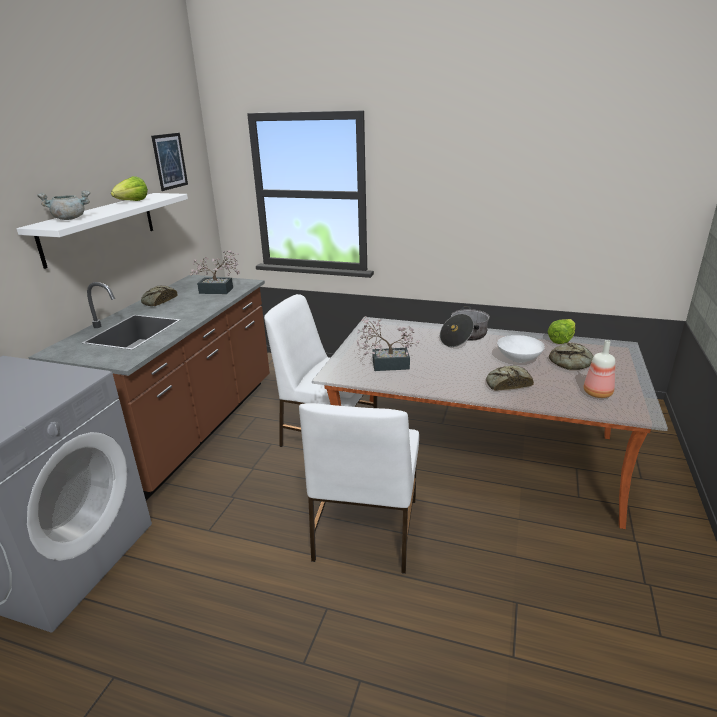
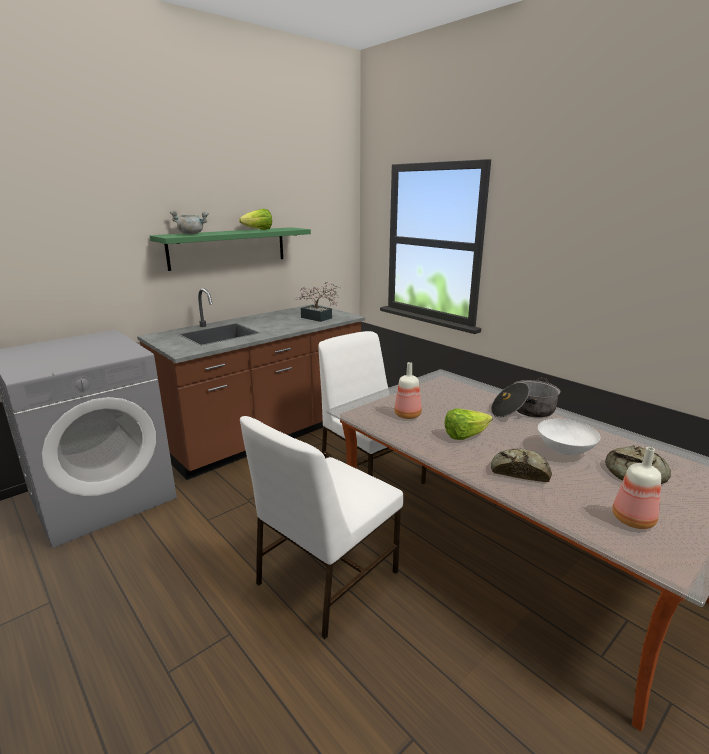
camera: 30 degrees right, 5 degrees down
(99, 227) = (228, 247): white shelf -> green shelf
(158, 301) = (265, 317): bread -> none
(170, 161) = (314, 203): picture -> none
(385, 365) = (408, 415): potted plant -> bottle
(561, 340) = (650, 445): lettuce -> lettuce (465, 436)

